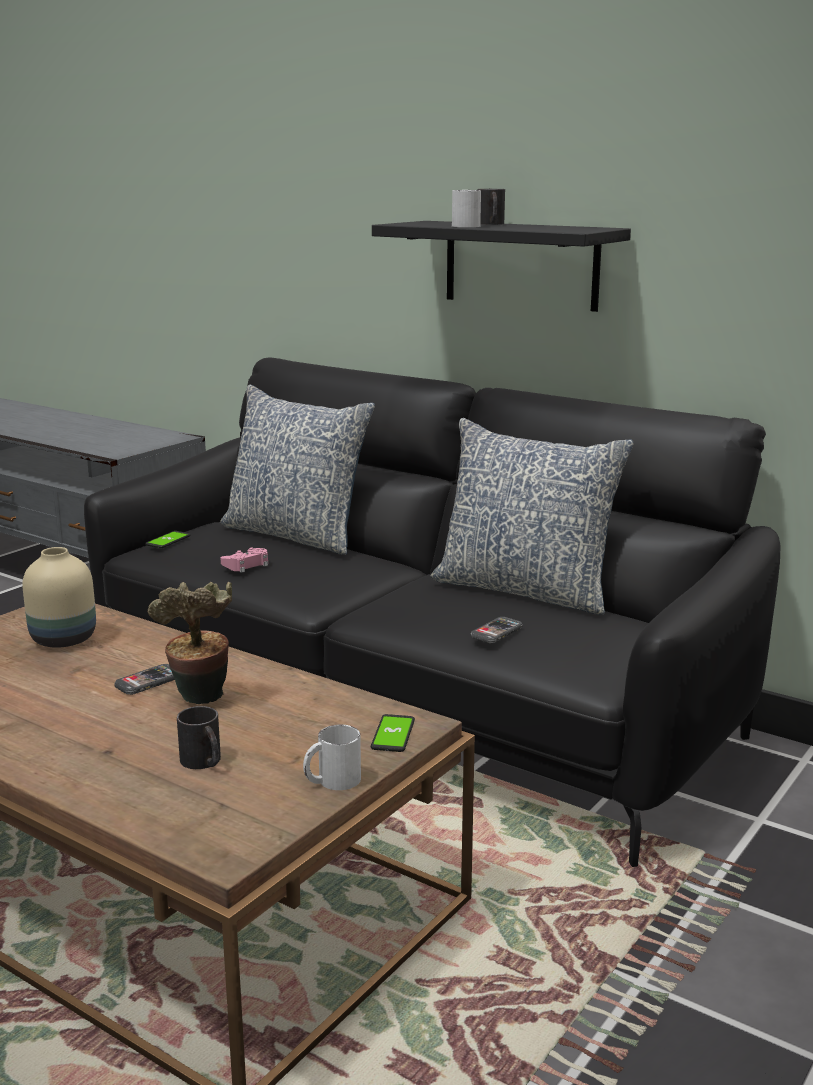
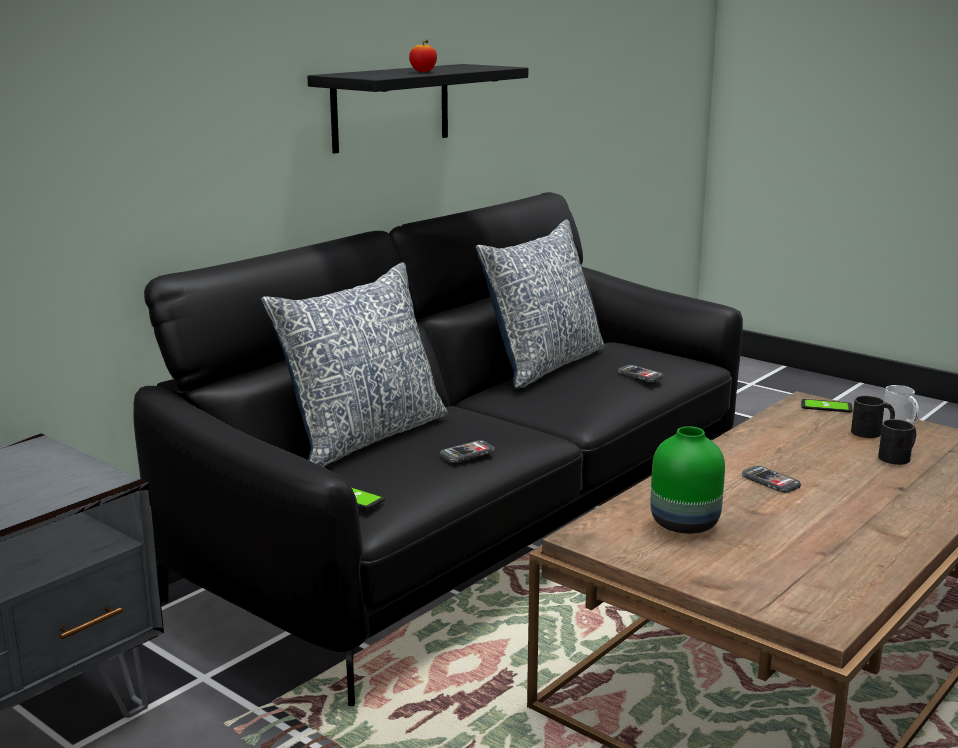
camera: 85 degrees left, 0 degrees up
(62, 640) = (686, 524): beige vase -> green vase
(200, 700) = (799, 462): potted plant -> none
(247, 565) = (467, 453): pink game controller -> phone
(467, 226) = (423, 72): white mug -> apple
(491, 224) = (397, 70): black mug -> black mug (872, 432)

